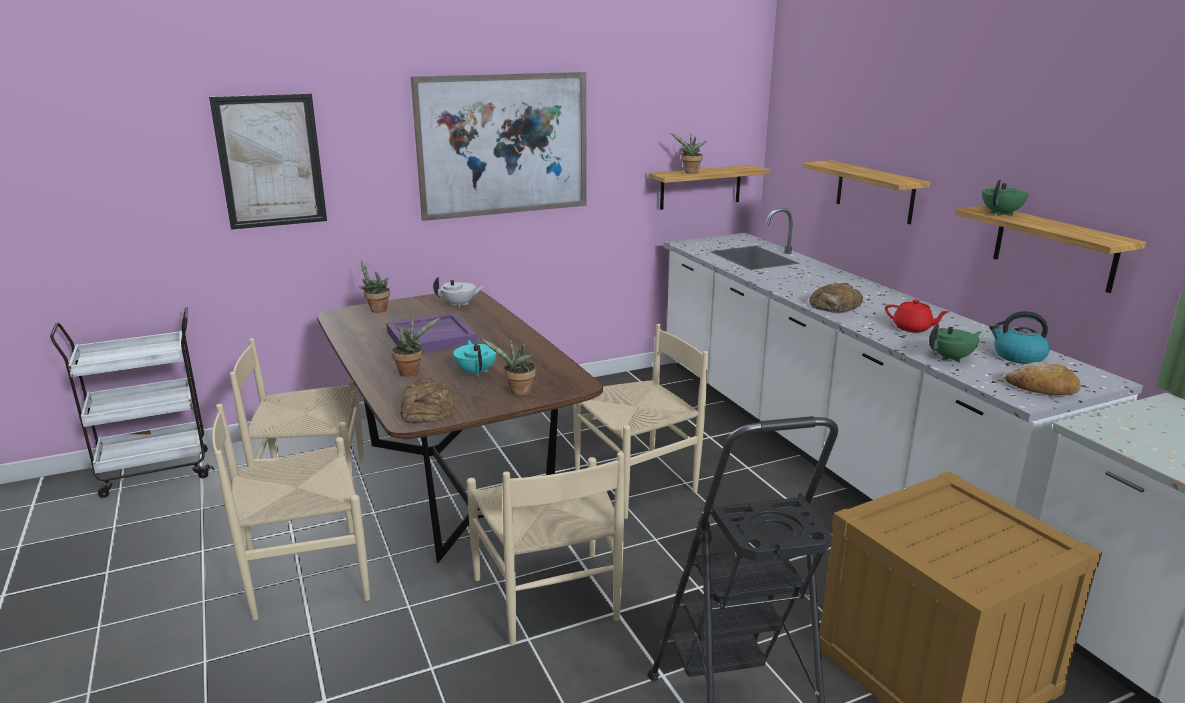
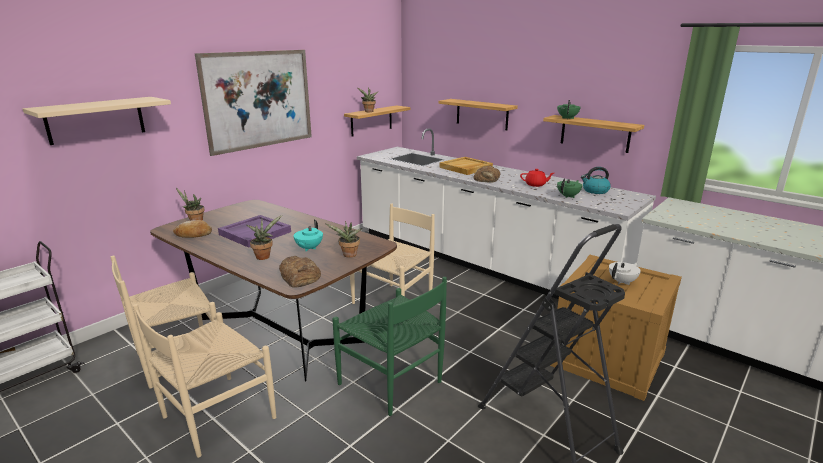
camera: 25 degrees left, 0 degrees up
(270, 161) = (96, 120): picture -> beige shelf
(459, 304) = (253, 210): white teapot -> white teapot (622, 282)
(476, 372) = (308, 248): turquoise teapot -> turquoise teapot turned 120 degrees counterclockwise
(550, 599) = (393, 382): beige chair -> green chair
(819, 282) = (465, 168): none -> beige tray
(1042, 388) = (620, 204): bread -> bread (193, 234)

